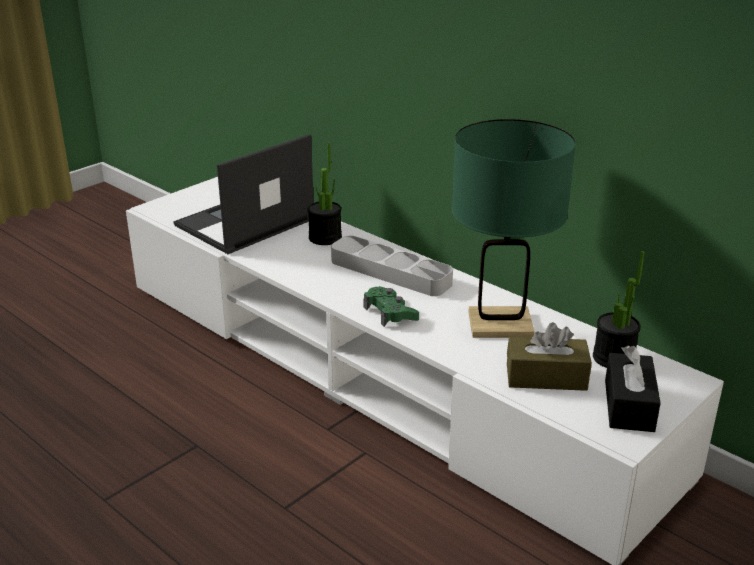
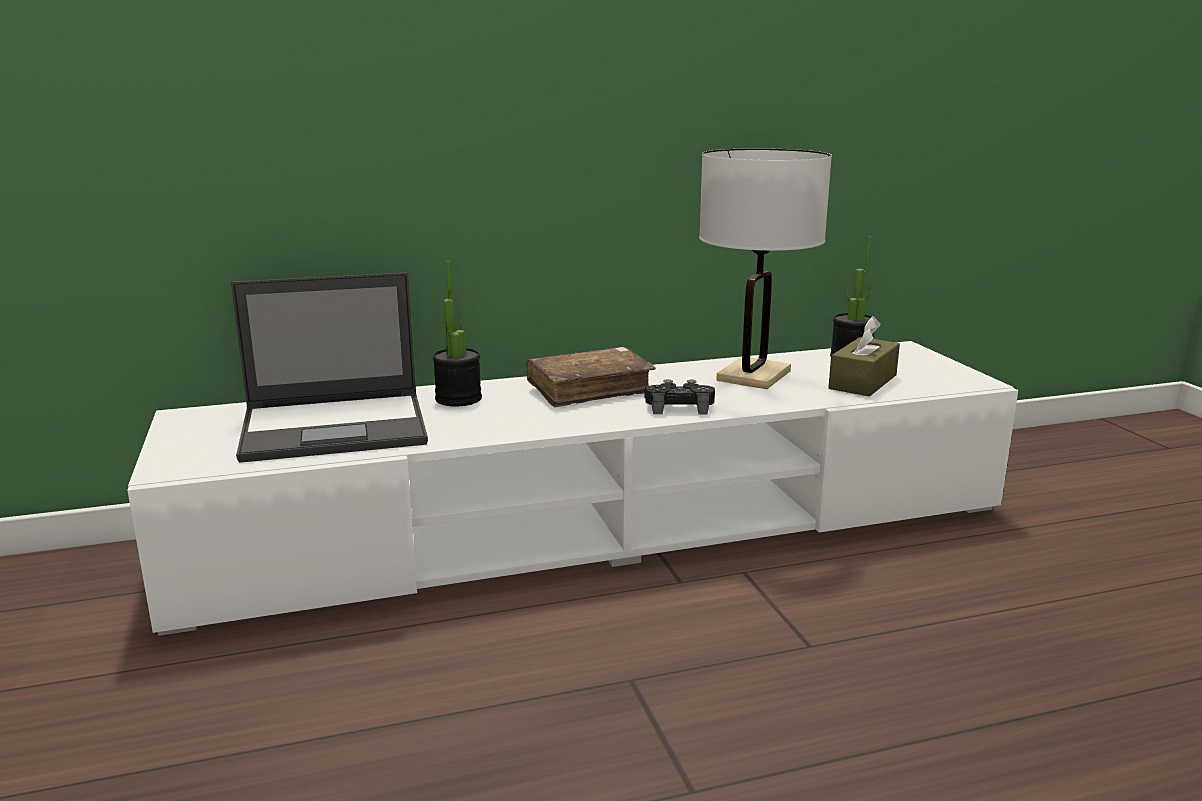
camera: 60 degrees left, 10 degrees down
(244, 223) = (337, 427): laptop -> laptop turned 90 degrees counterclockwise
(390, 272) = (589, 390): grey tray -> brown book
(390, 313) = (679, 407): green game controller -> black game controller
(500, 324) = (754, 376): green table lamp -> white table lamp
(629, 405) = (928, 370): black tissue box -> none

